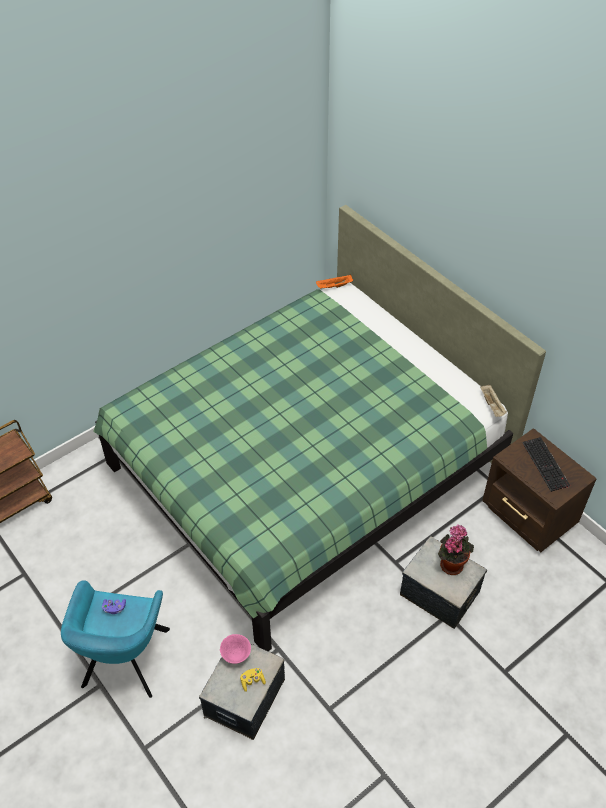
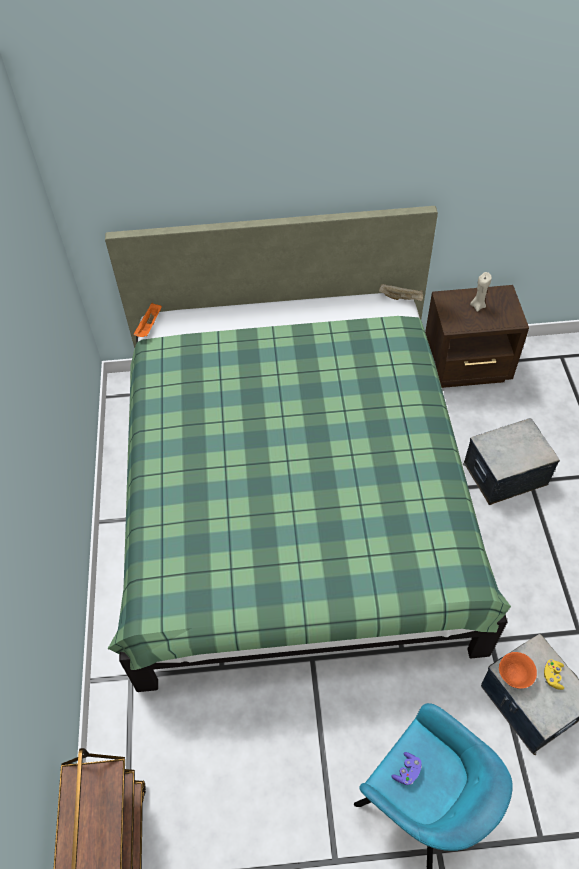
camera: 55 degrees left, 5 degrees up
(236, 655) = (514, 676): pink bowl -> orange bowl
(451, 563) = (510, 439): potted plant -> none
(546, 464) = (477, 306): keyboard -> beige candle

